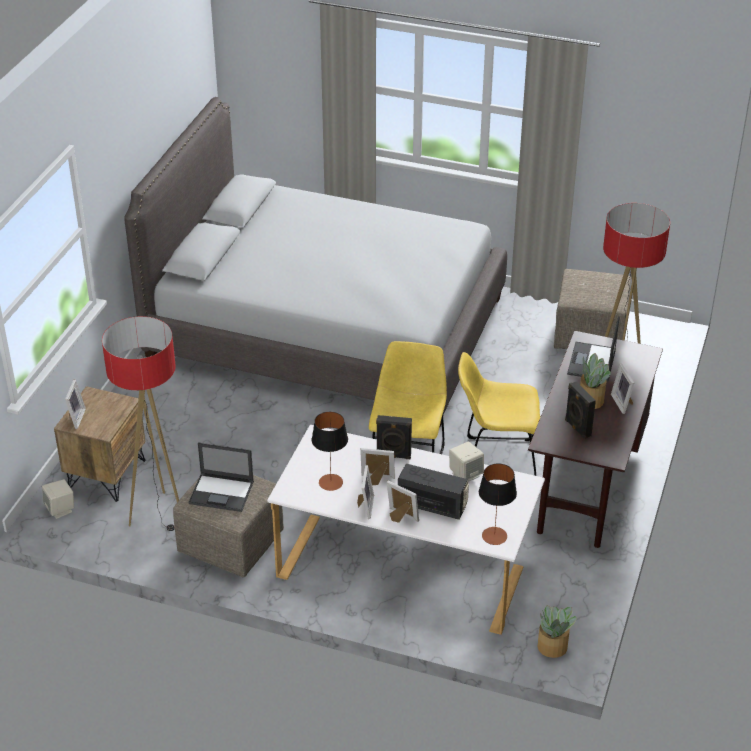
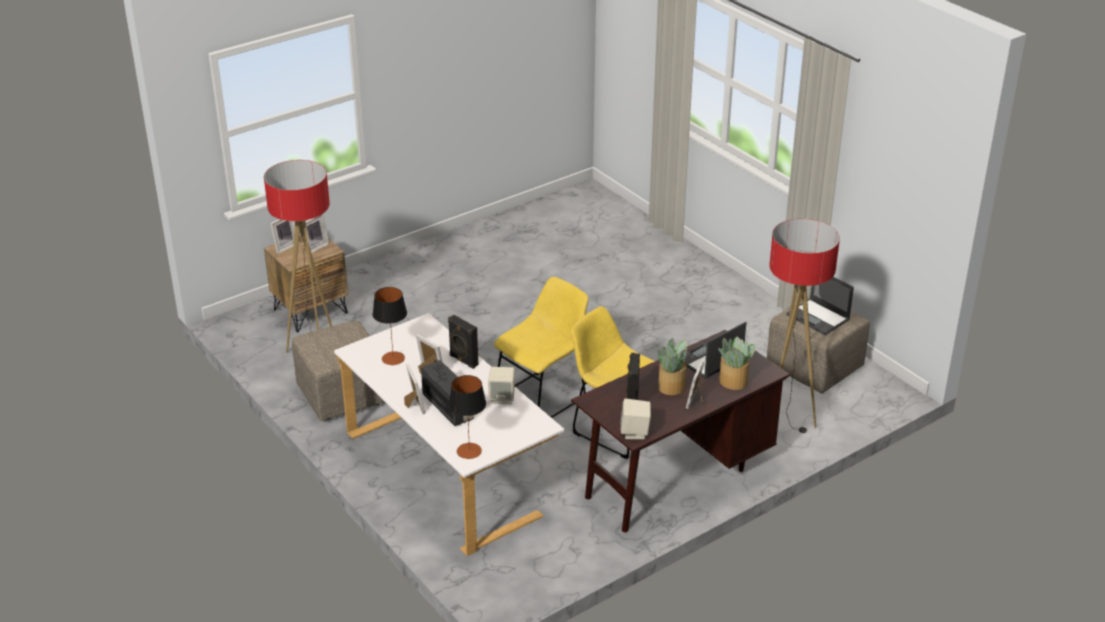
camera: 35 degrees right, 5 degrees down
(60, 509) = (254, 321): beige speaker -> beige speaker (635, 432)
(222, 493) = (334, 342): laptop -> laptop (818, 317)
(326, 329) = (589, 276): grey bed -> none
(364, 506) = (396, 386): picture frame -> picture frame (315, 247)
(553, 647) = (497, 586): potted plant -> potted plant (733, 382)

